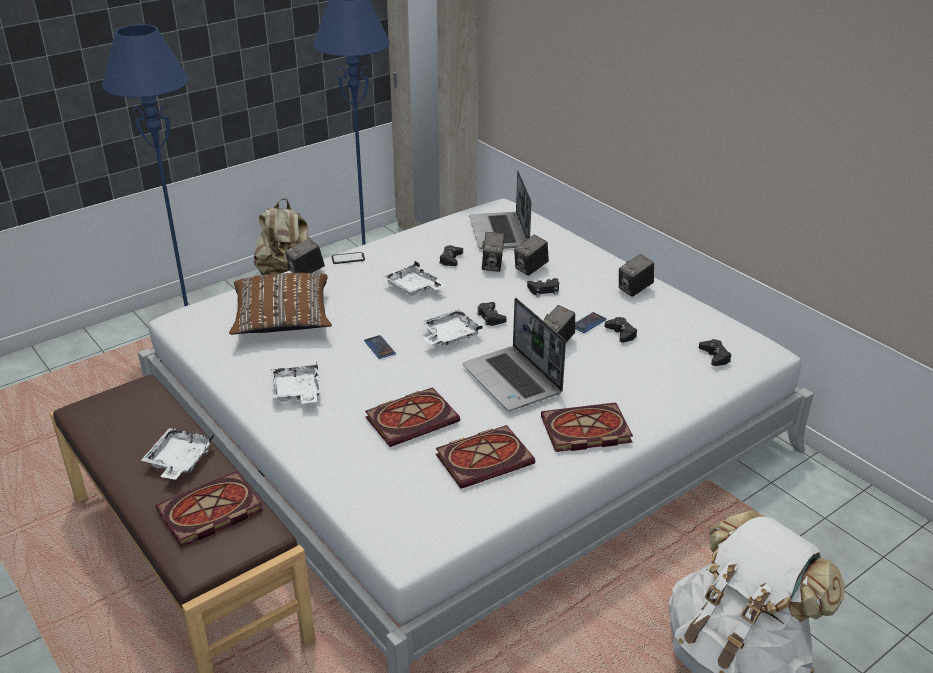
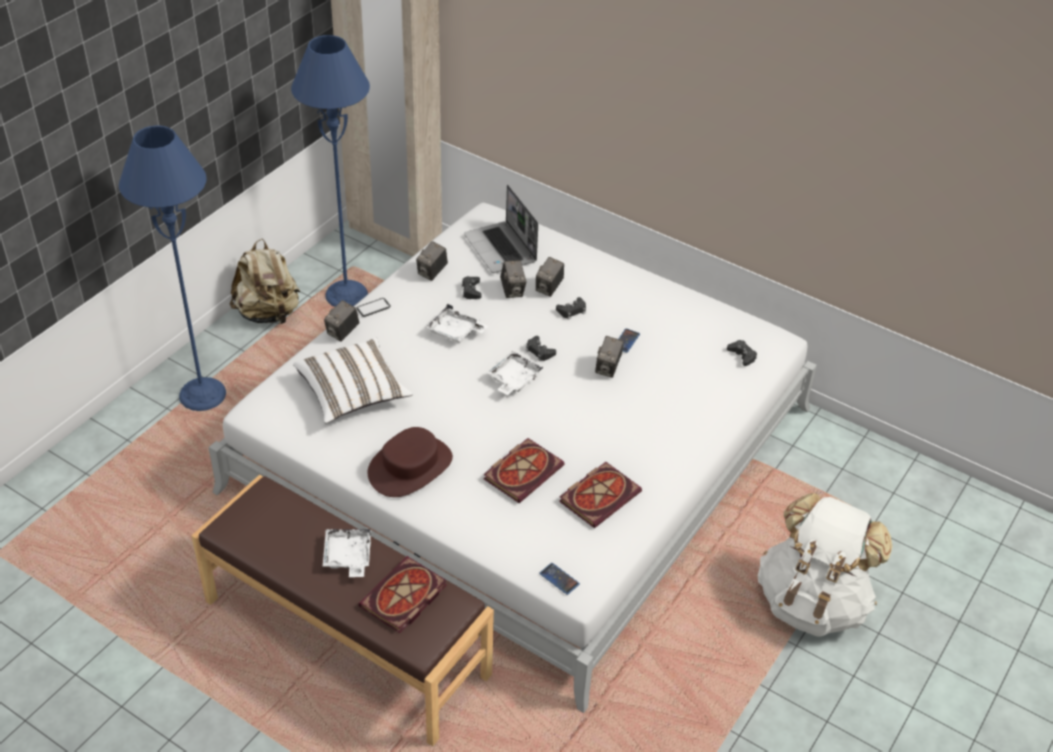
camera: 20 degrees left, 10 degrees up
(282, 321) = (353, 393): brown pillow -> white pillow
(297, 392) = (410, 467): white tray -> brown hat
(379, 347) = (458, 405): phone -> phone (559, 579)
(513, 380) = (589, 414): laptop -> none
(584, 431) = (666, 452): book -> none
(621, 333) = (658, 347): black game controller -> none
(634, 289) = (650, 295): camera -> camera (432, 272)

